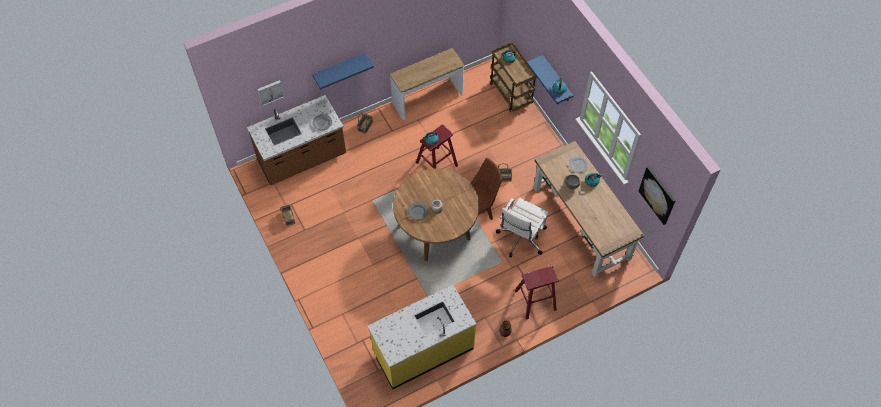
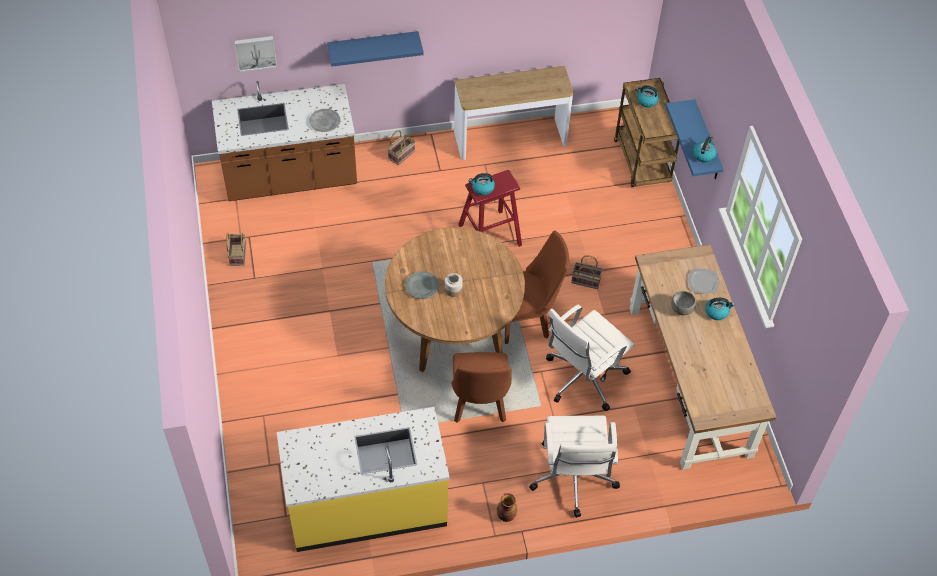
camera: 15 degrees right, 5 degrees down
(467, 273) = (479, 407): none -> brown chair
(535, 300) = (573, 479): red stool -> white office chair
(657, 195) = (809, 349): picture -> none

